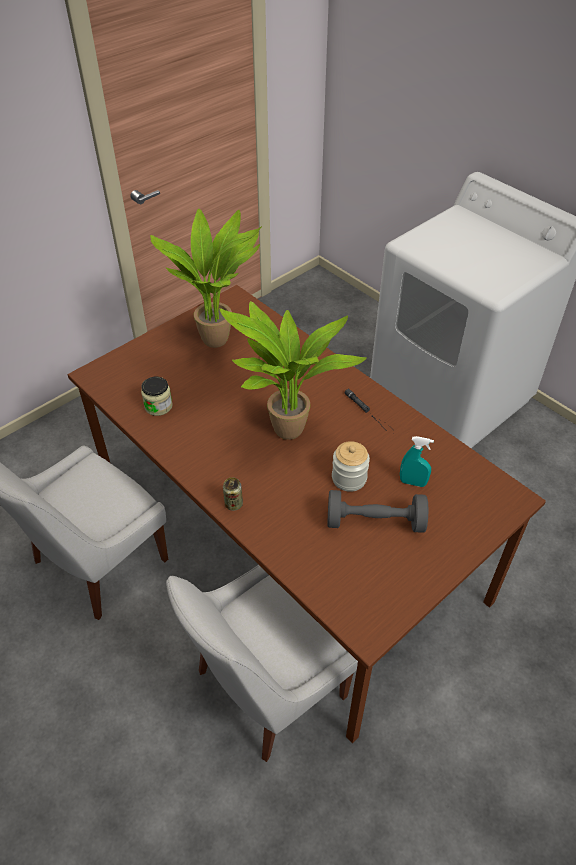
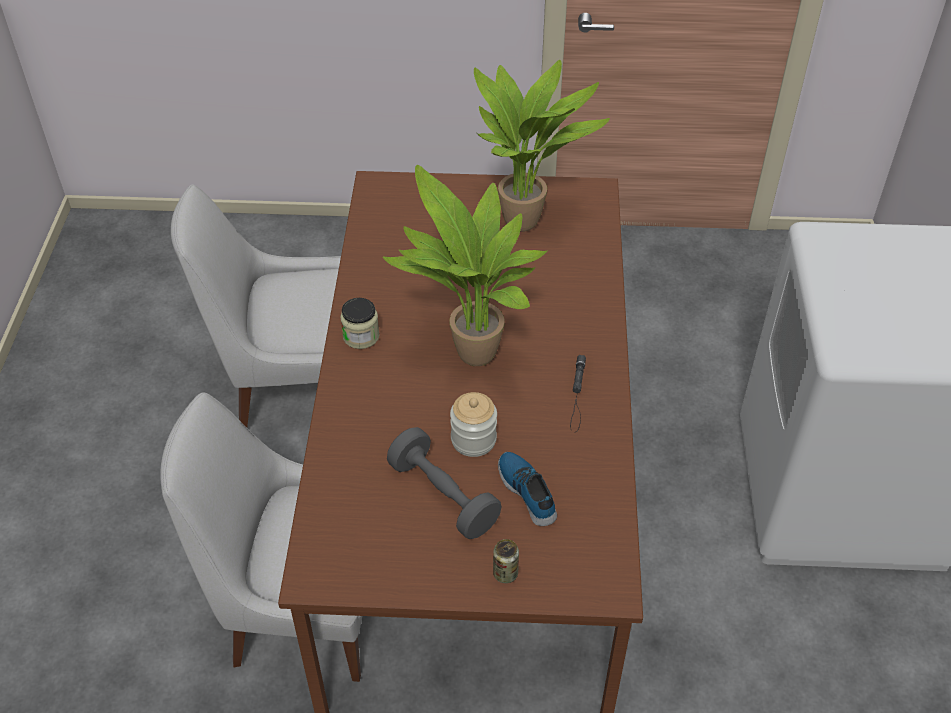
camera: 45 degrees right, 0 degrees up
(158, 406) = (393, 251): jar -> jar (361, 336)
(233, 504) = (345, 383): can -> can (505, 573)
(413, 482) = (528, 491): turquoise spray bottle -> shoe

